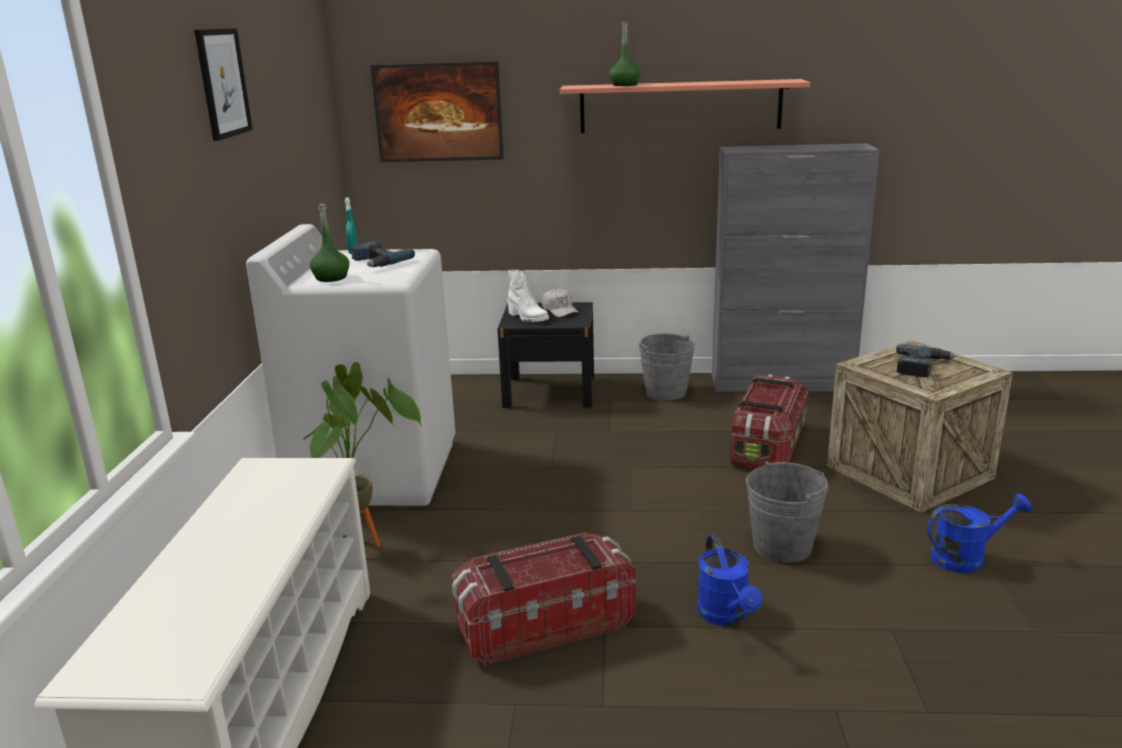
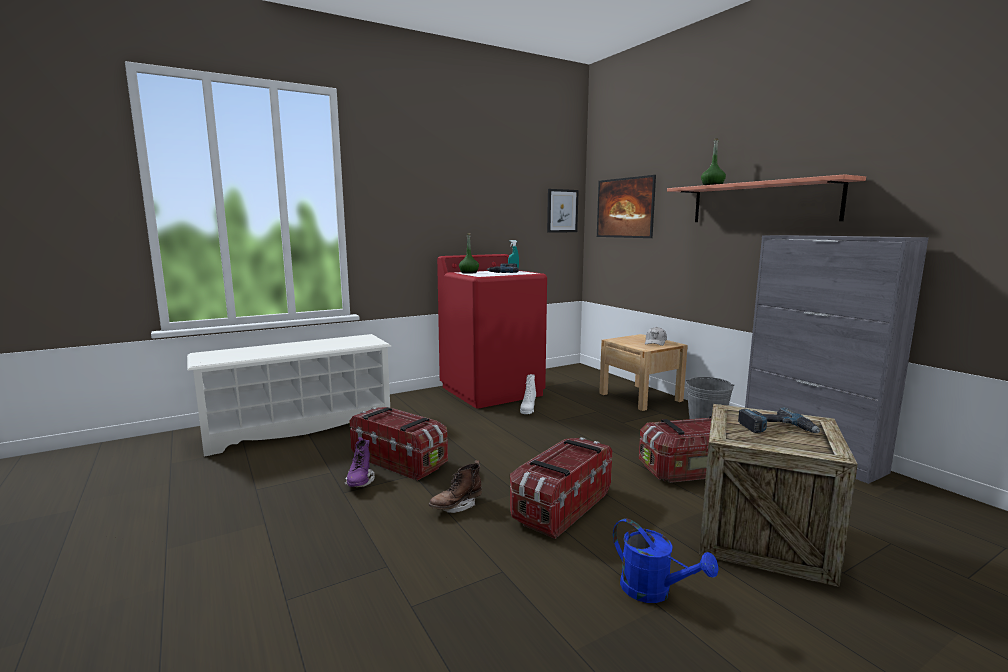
camera: 55 degrees right, 10 degrees down
(222, 83) = (451, 174): picture -> picture (562, 211)
(368, 542) = (430, 408): potted plant -> none
(375, 471) = (492, 391): white washing machine -> red washing machine
(527, 318) = (628, 340): white boot -> white boot (528, 410)
(549, 391) = (640, 397): black nightstand -> beige nightstand
(580, 680) = (360, 482): none -> purple boot
(726, 616) = (456, 506): blue watering can -> brown boot
(782, 546) = (561, 506): grey bucket -> storage box

